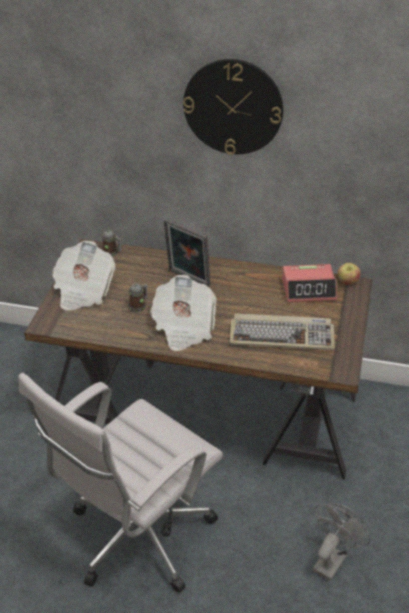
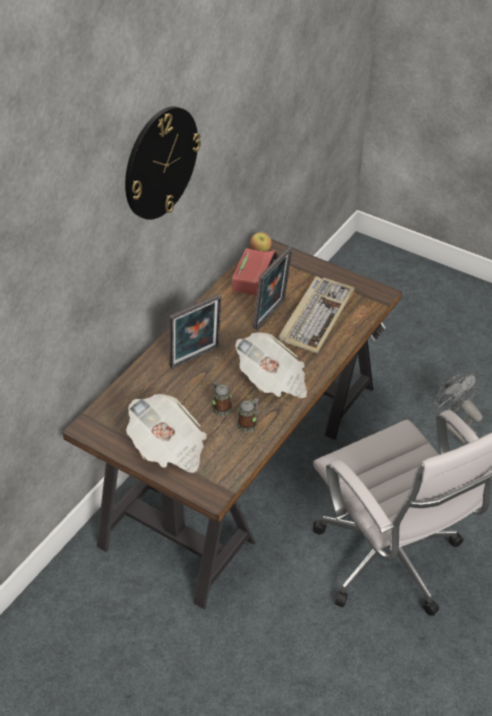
camera: 70 degrees left, 5 degrees up
(112, 253) = (111, 408): mug -> mug (248, 423)
(266, 308) = (271, 315): none -> picture frame

